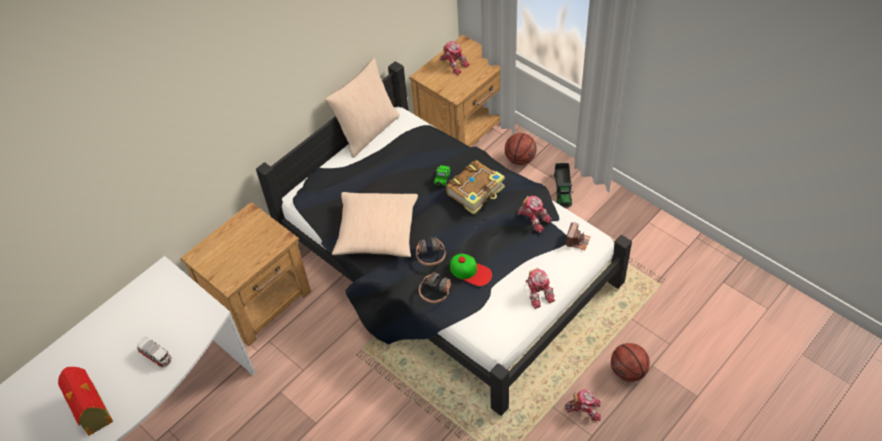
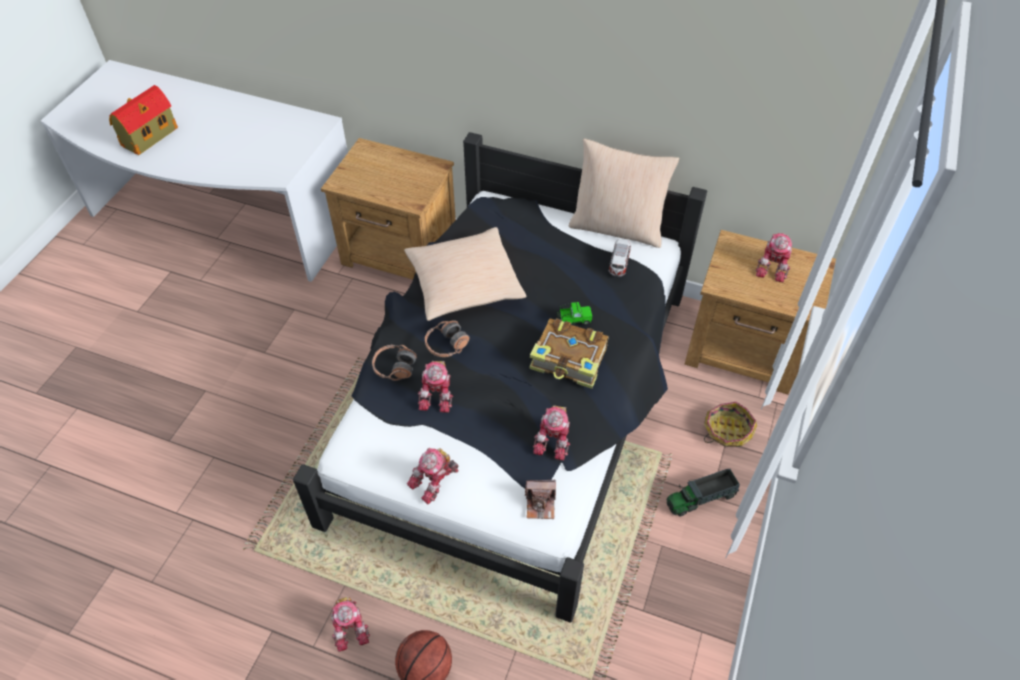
camera: 65 degrees right, 0 degrees up
(156, 356) = (217, 156): toy car -> toy car (619, 263)
(470, 271) = (438, 393): cap -> toy robot
(520, 159) = (727, 430): basketball -> basket

